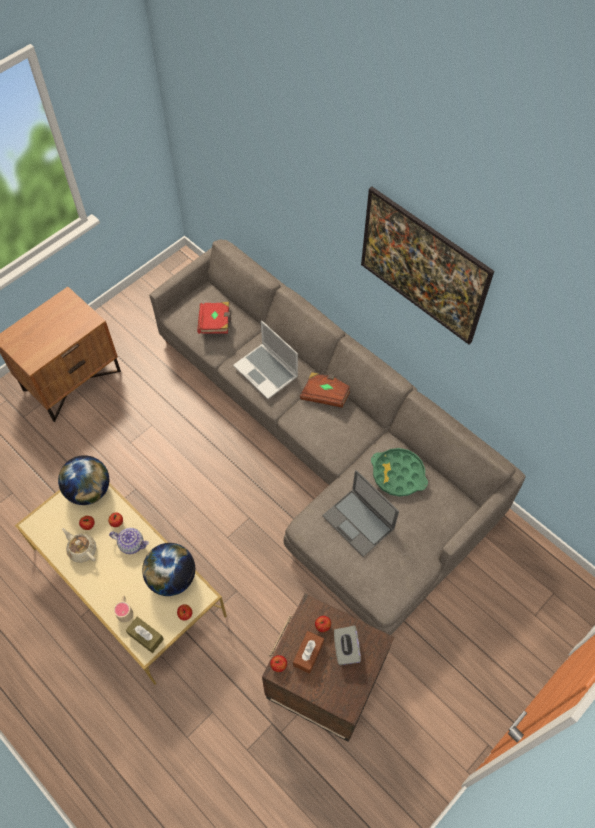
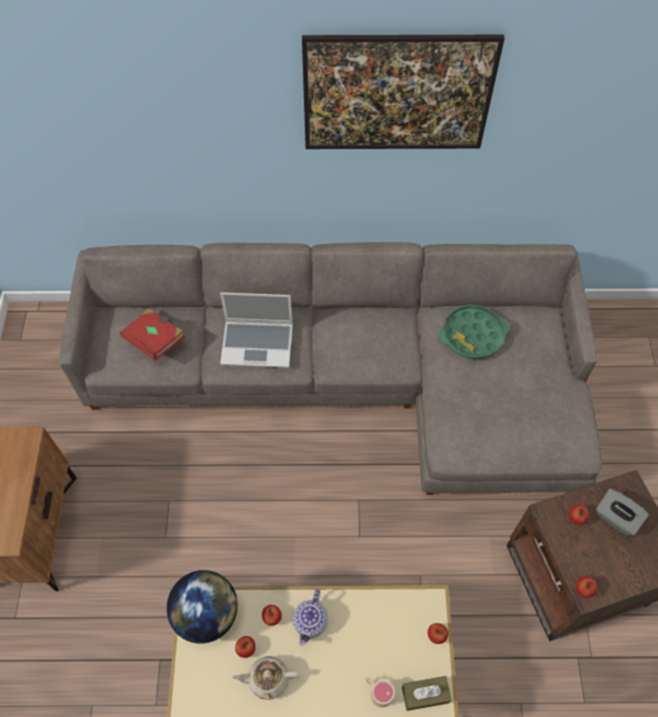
camera: 45 degrees left, 0 degrees up
(132, 544) = (311, 622): teapot -> teapot turned 135 degrees clockwise
(172, 578) = (385, 615): globe -> none
(308, 654) = (593, 554): brown tissue box -> none
(326, 394) = (334, 319): brown book -> none
(359, 522) = (489, 405): laptop -> none

